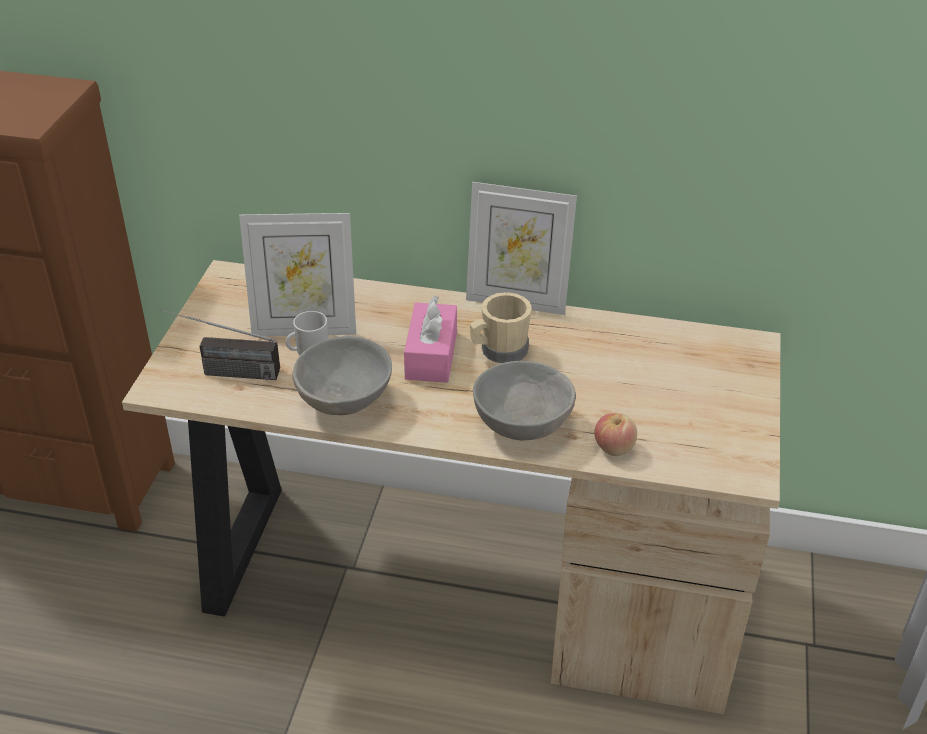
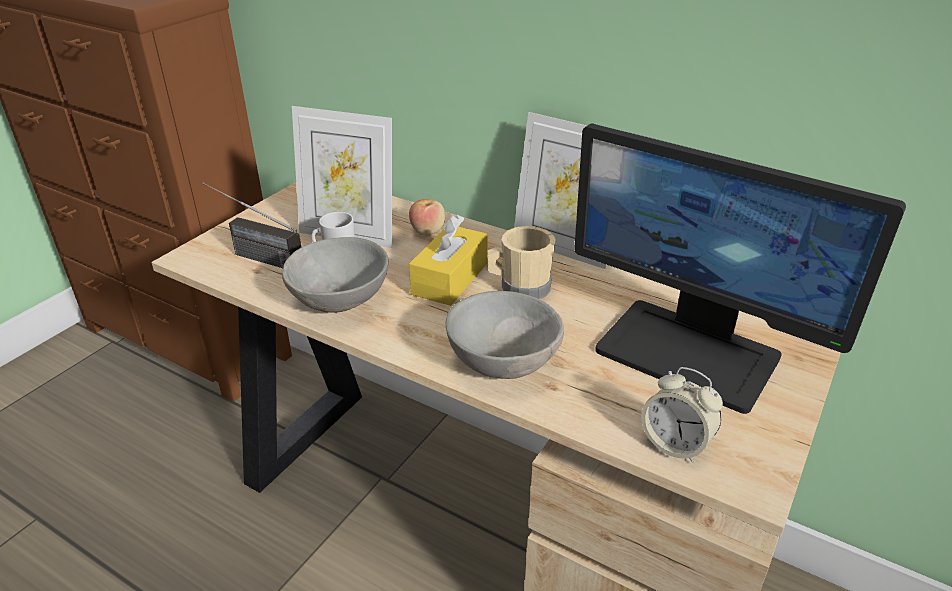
camera: 20 degrees right, 5 degrees down
(431, 355) = (450, 279): pink tissue box -> yellow tissue box
(614, 448) = (594, 410): apple -> apple (427, 231)
(667, 380) = (690, 352): none -> monitor
(685, 459) = (675, 444): none -> alarm clock

